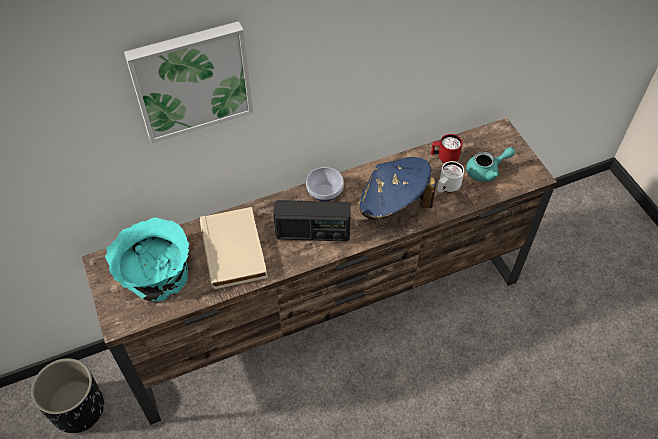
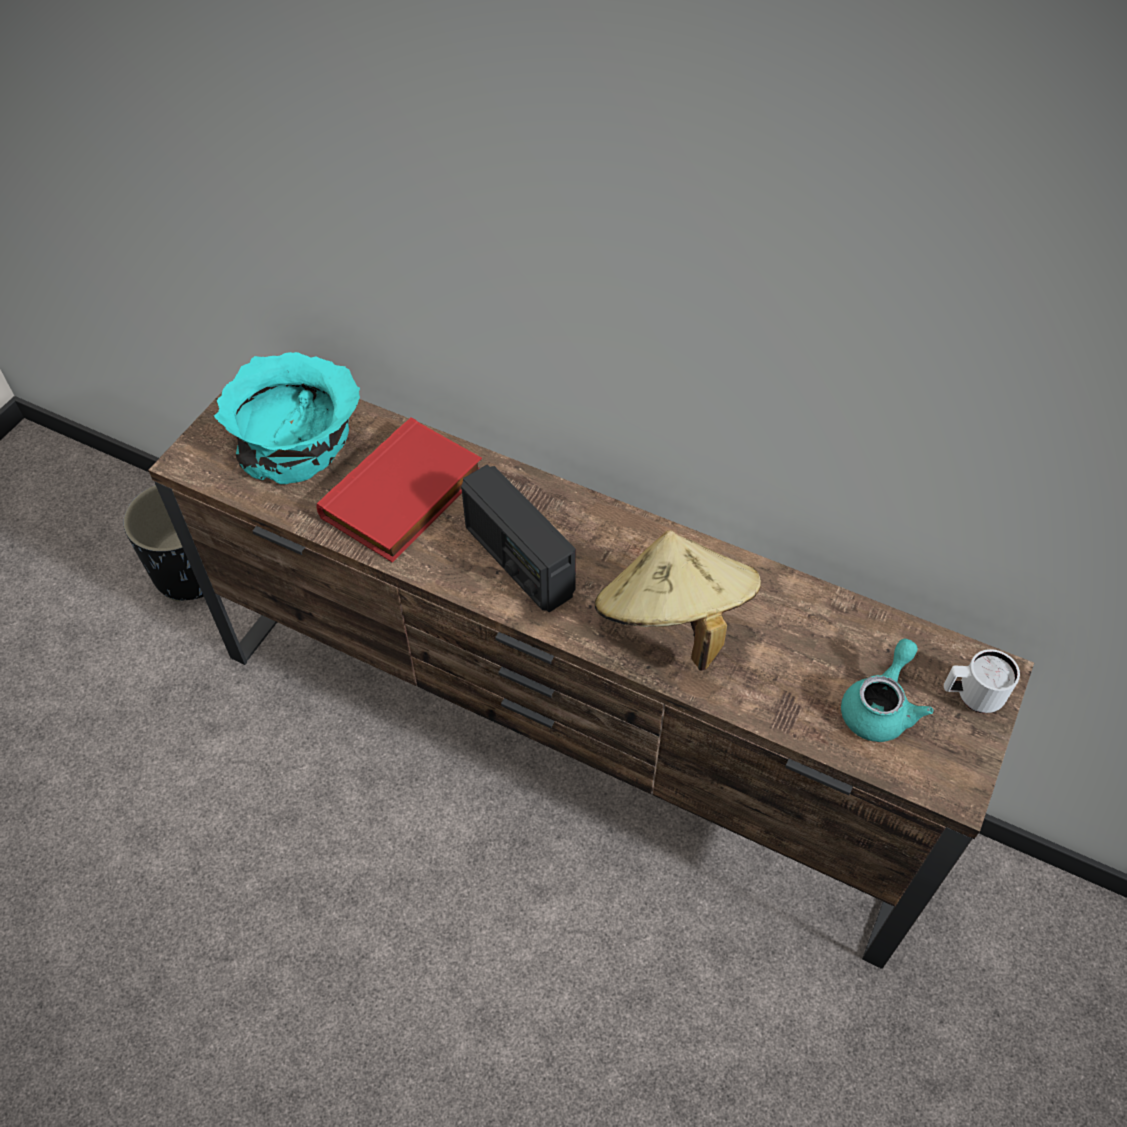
camera: 50 degrees right, 0 degrees up
(191, 80) = (434, 172): picture -> none
(236, 250) = (404, 497): beige book -> red book
(325, 192) = (606, 526): bowl -> none
(393, 204) = (673, 622): blue hat -> beige hat
(444, 158) = (839, 630): red mug -> none
(447, 188) = (782, 673): white mug -> white mug (971, 697)
(486, 171) = (880, 707): turquoise teapot -> turquoise teapot turned 90 degrees counterclockwise

